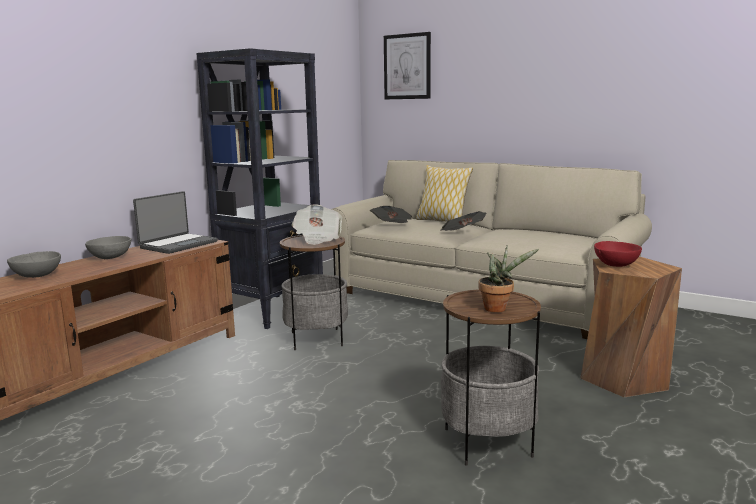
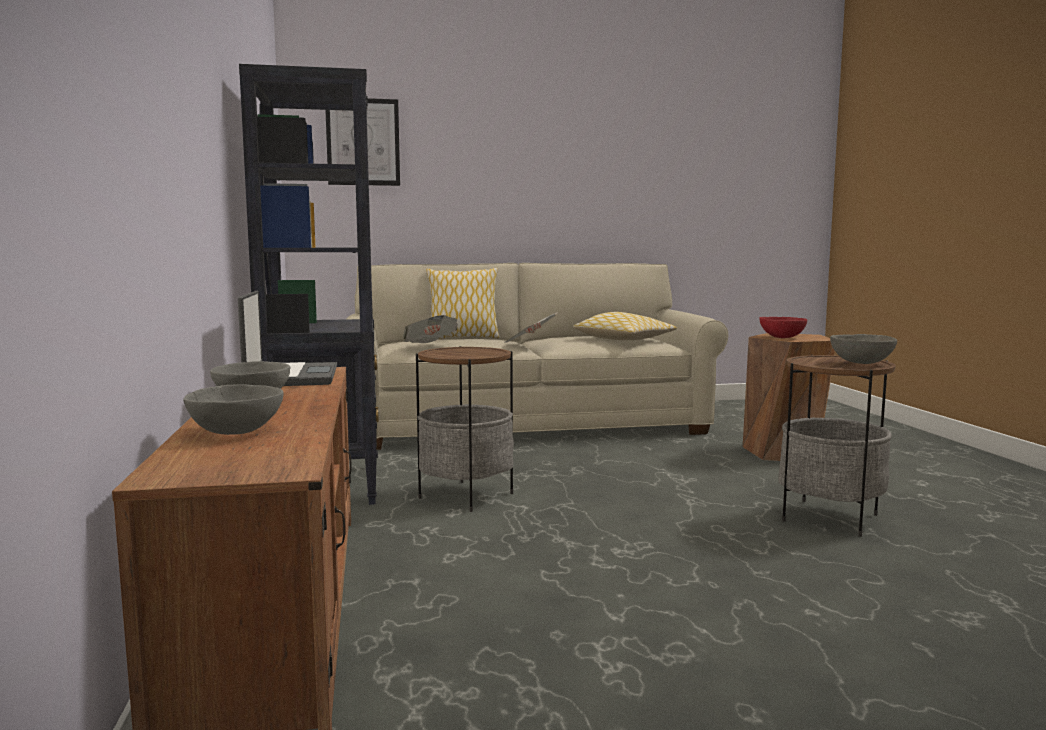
camera: 45 degrees left, 5 degrees down
(317, 238) = (463, 350): newspaper -> none
(498, 308) = (860, 363): potted plant -> grey bowl
(550, 240) = (624, 339): none -> pillow

